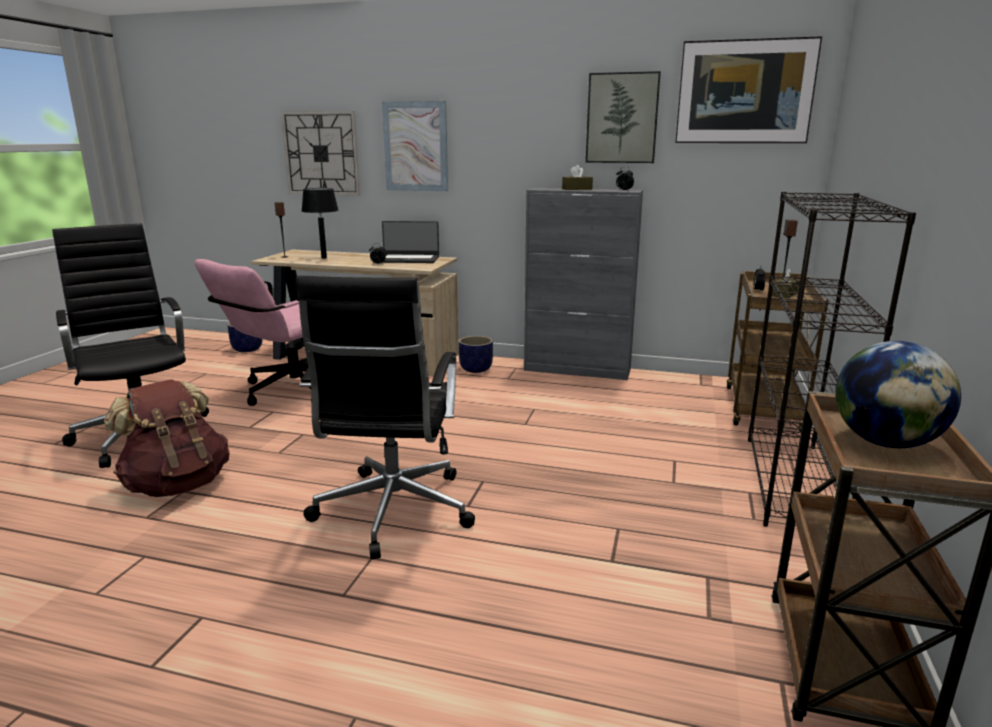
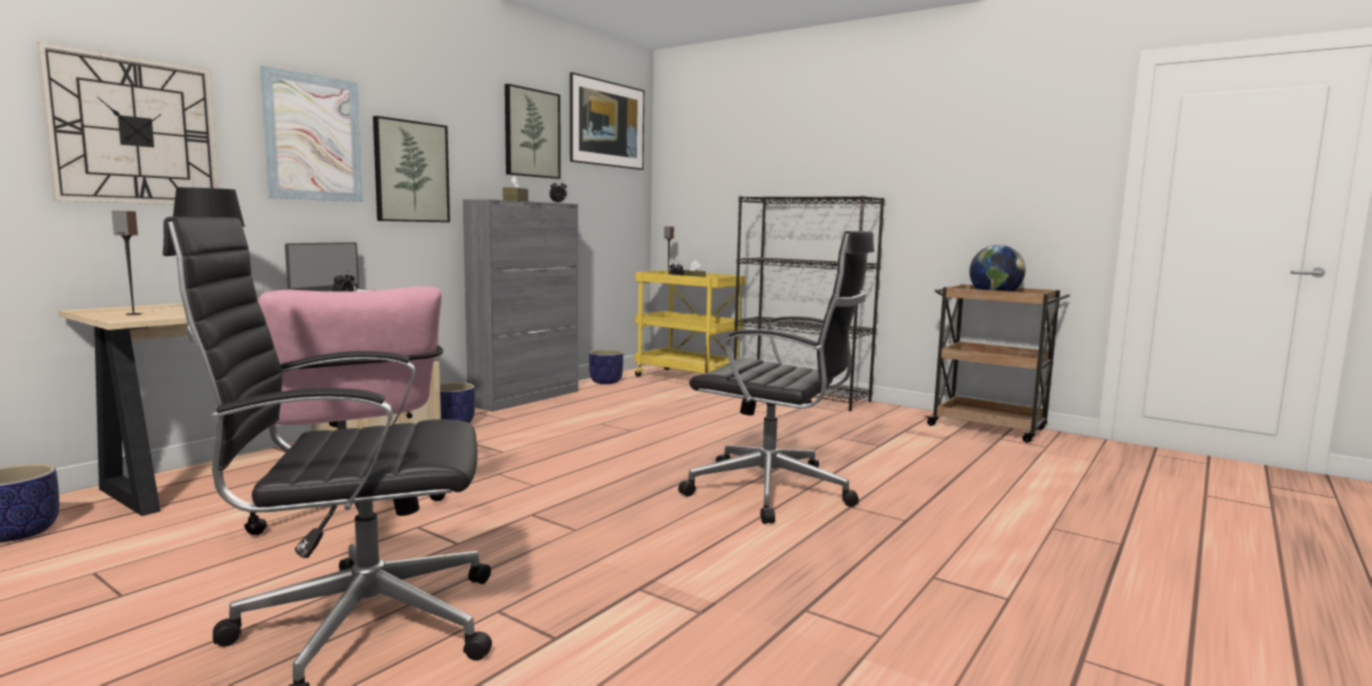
camera: 70 degrees left, 10 degrees down
(177, 484) = (614, 593): brown backpack -> none
(489, 166) = (411, 172): none -> picture
(680, 381) = (605, 382): none -> planter
(764, 410) = (688, 378): brown cart -> yellow cart

